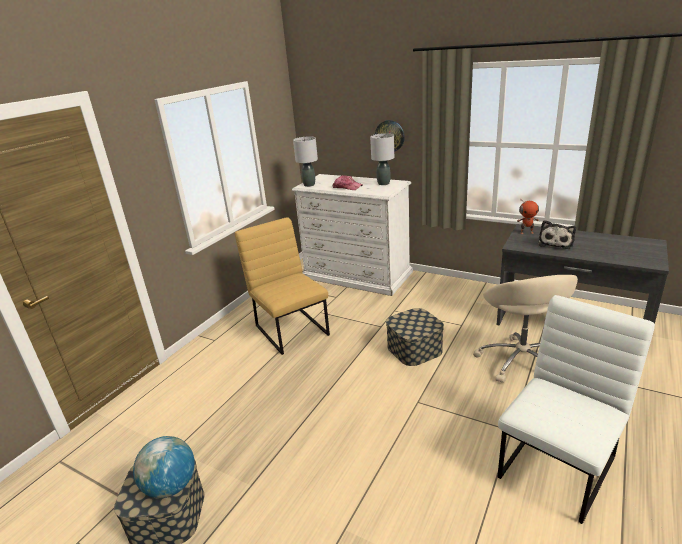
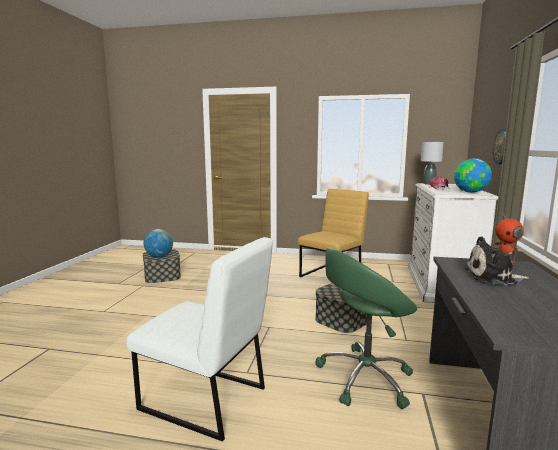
camera: 70 degrees right, 15 degrees down
(383, 183) = (470, 192): grey table lamp -> globe
(520, 362) = (362, 378): beige office chair -> green office chair

